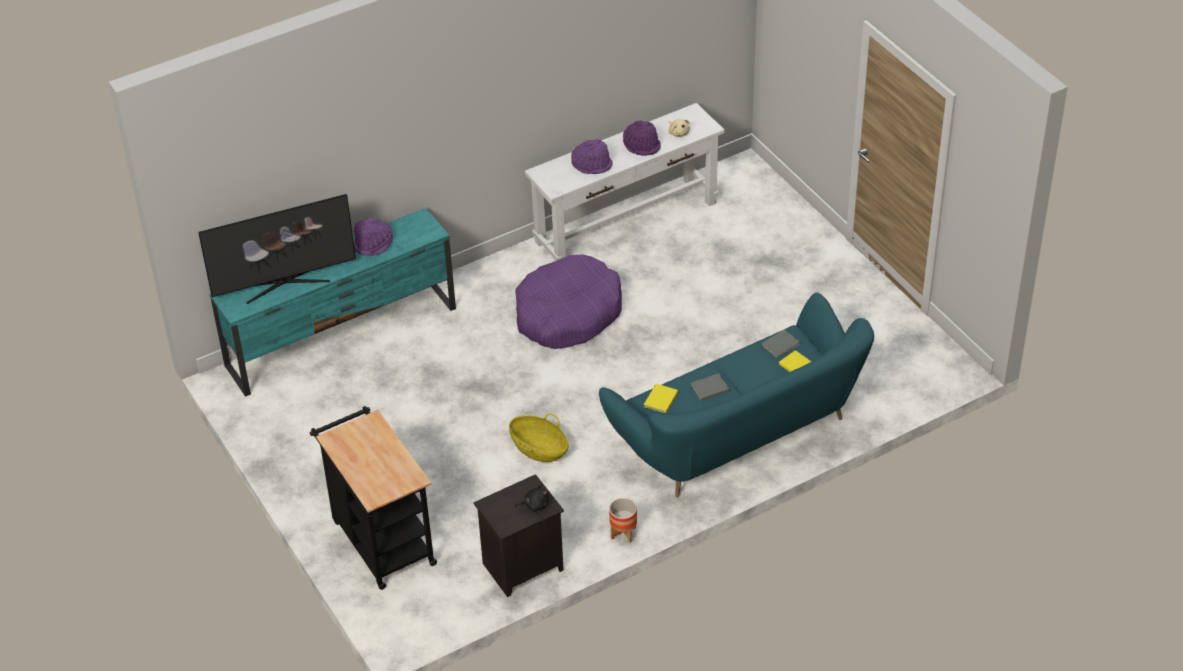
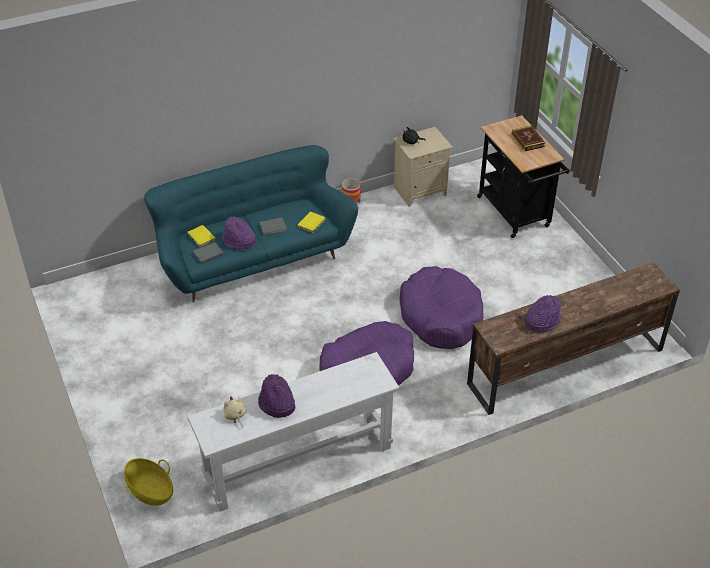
camera: 175 degrees left, 0 degrees up
(284, 284) = (615, 291): television -> none
(343, 337) = (565, 367): turquoise tv stand -> brown tv stand
(363, 463) = (527, 140): none -> book
(486, 381) = (441, 316): none -> purple dog bed
(522, 568) = (420, 190): black nightstand -> beige nightstand
(539, 449) = (403, 261): basket -> basket (150, 490)
(592, 164) = (331, 386): purple hat -> purple hat (238, 241)

